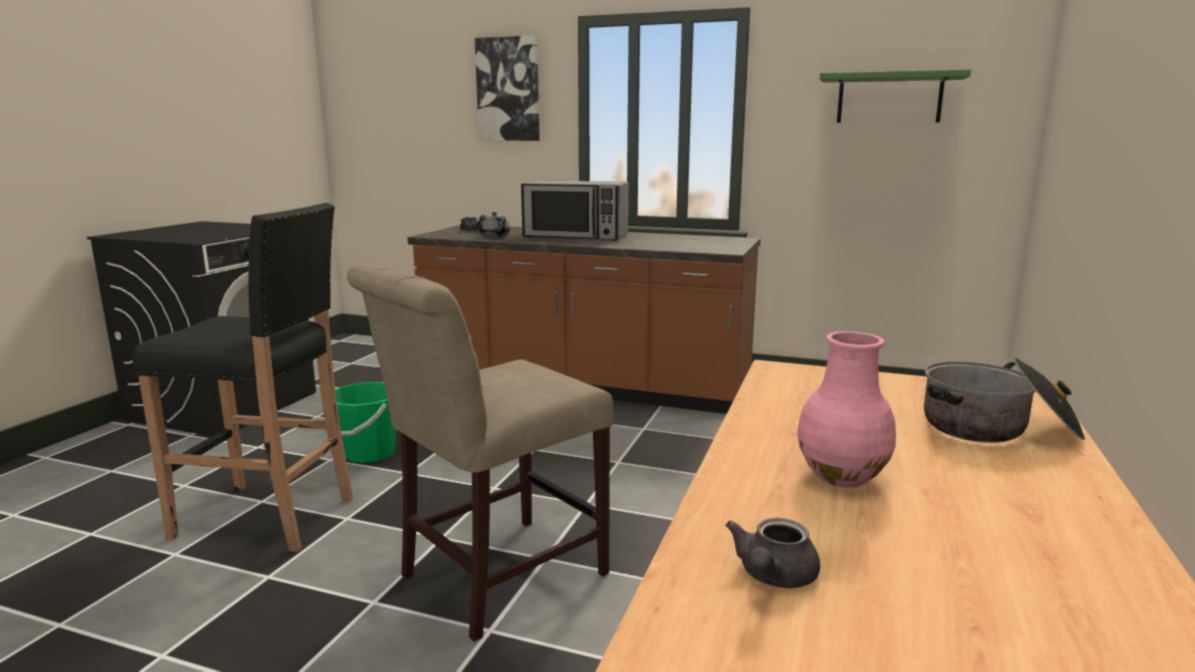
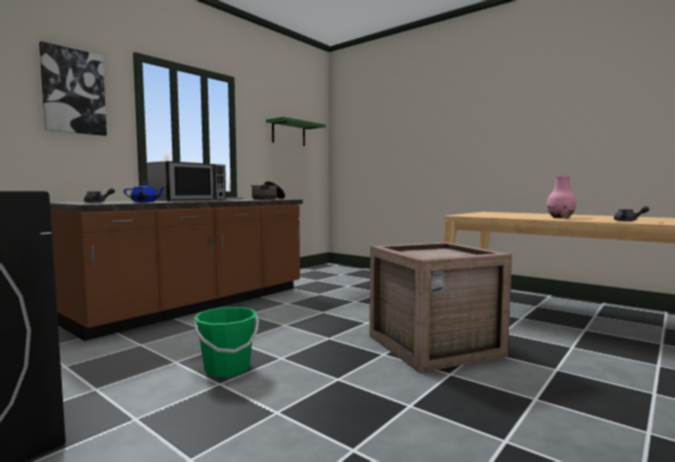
camera: 70 degrees left, 10 degrees down
(268, 518) = (314, 408): black stool -> none
(493, 578) = (433, 346): beige chair -> crate
(495, 236) = (145, 202): grey teapot -> blue teapot
(997, 428) = (518, 213): cooking pot -> cooking pot (268, 199)

